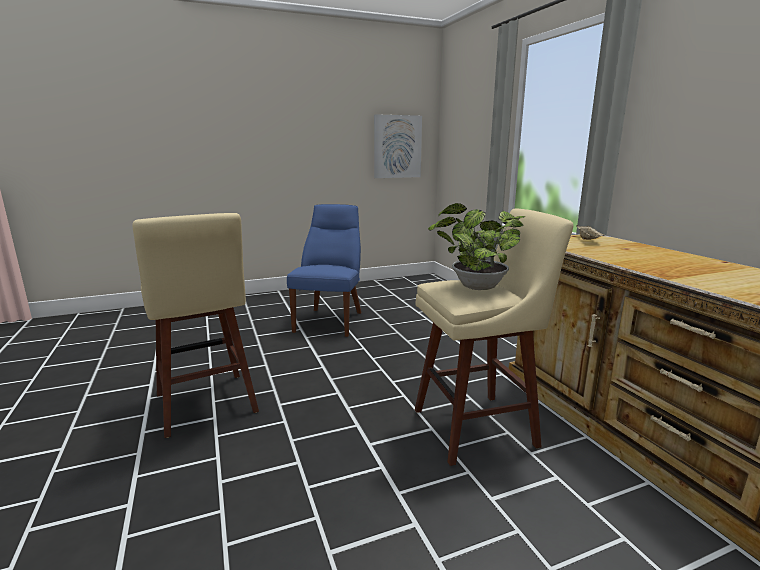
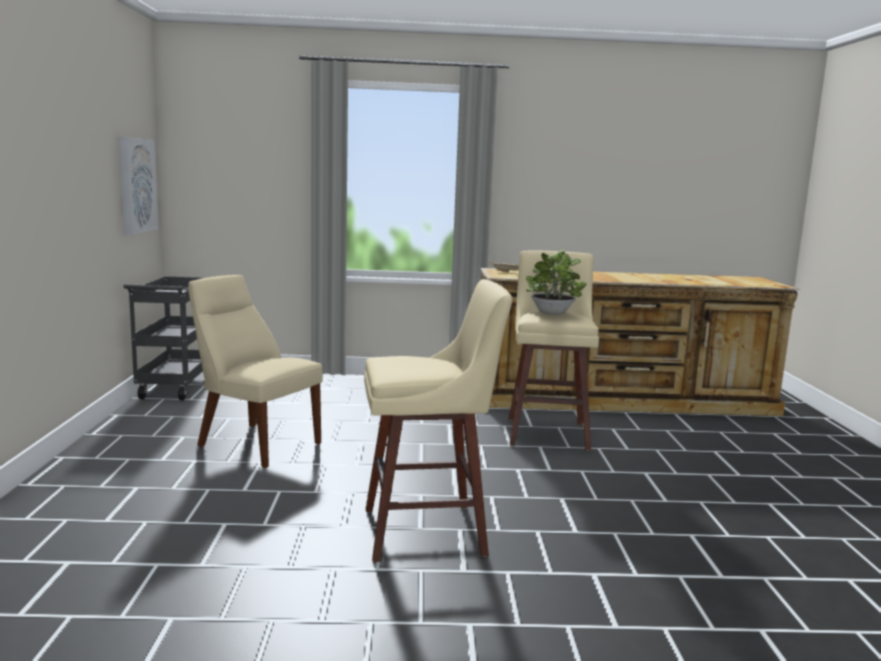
camera: 70 degrees left, 5 degrees down
(330, 320) = (255, 443): blue chair -> beige chair
(402, 282) = (176, 387): none -> grey cart

